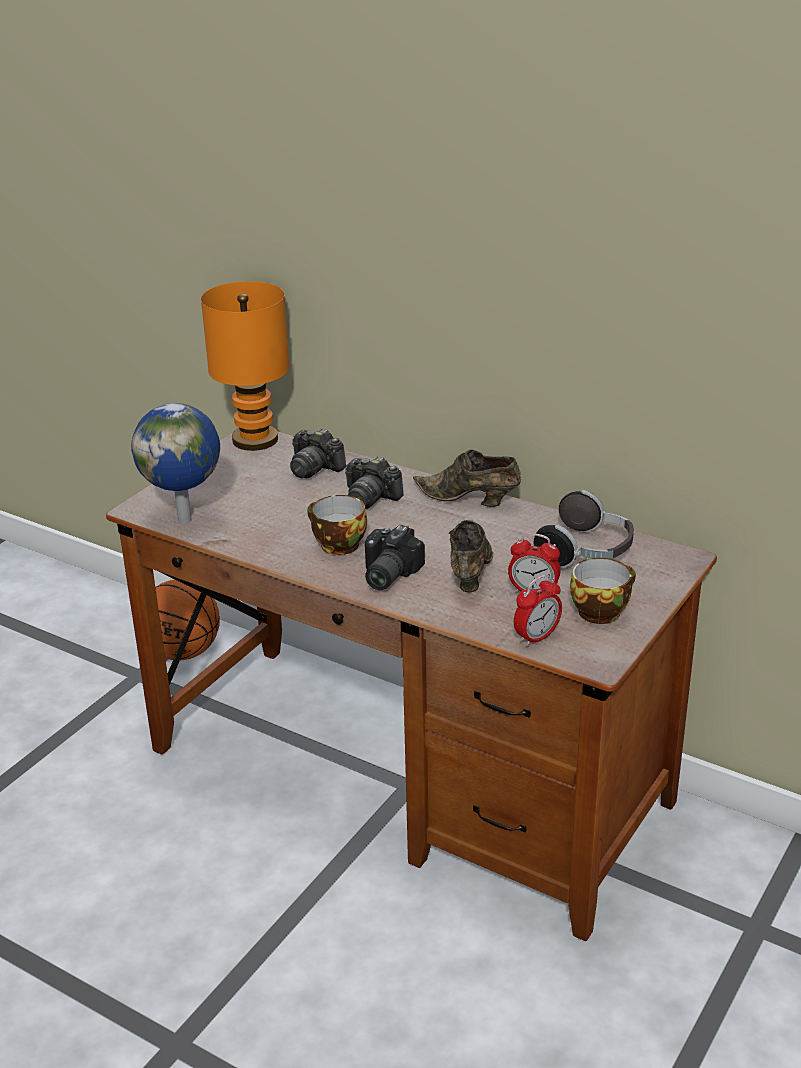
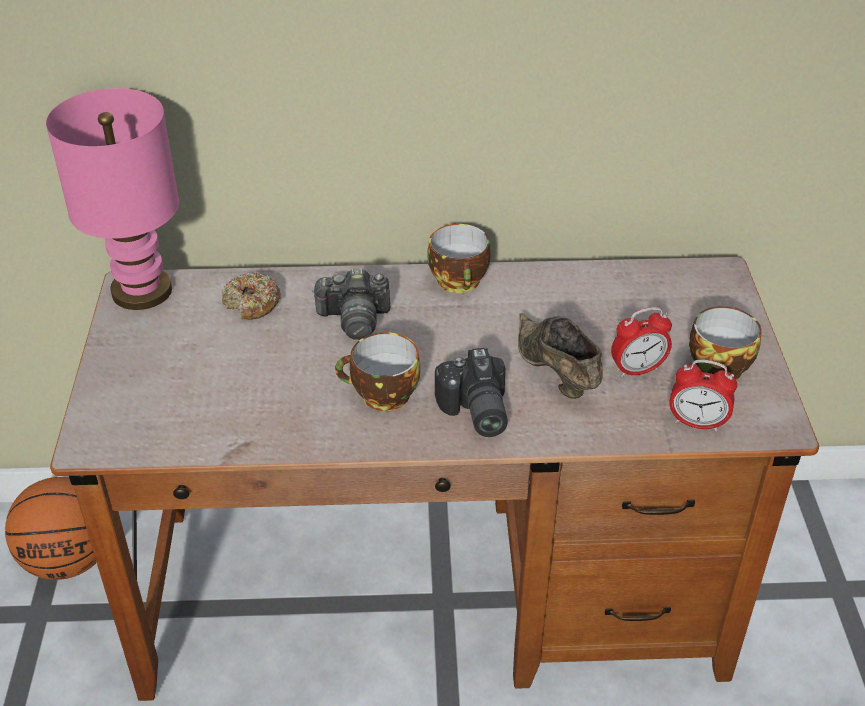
camera: 35 degrees left, 10 degrees up
(186, 519) = (168, 434): globe -> none
(254, 439) = (140, 291): orange table lamp -> pink table lamp
(314, 468) = (252, 304): camera -> donut
(470, 500) = (461, 282): brown shoe -> cup
(536, 637) = (697, 423): alarm clock -> alarm clock turned 90 degrees clockwise
(587, 553) = (635, 302): headphones -> none

